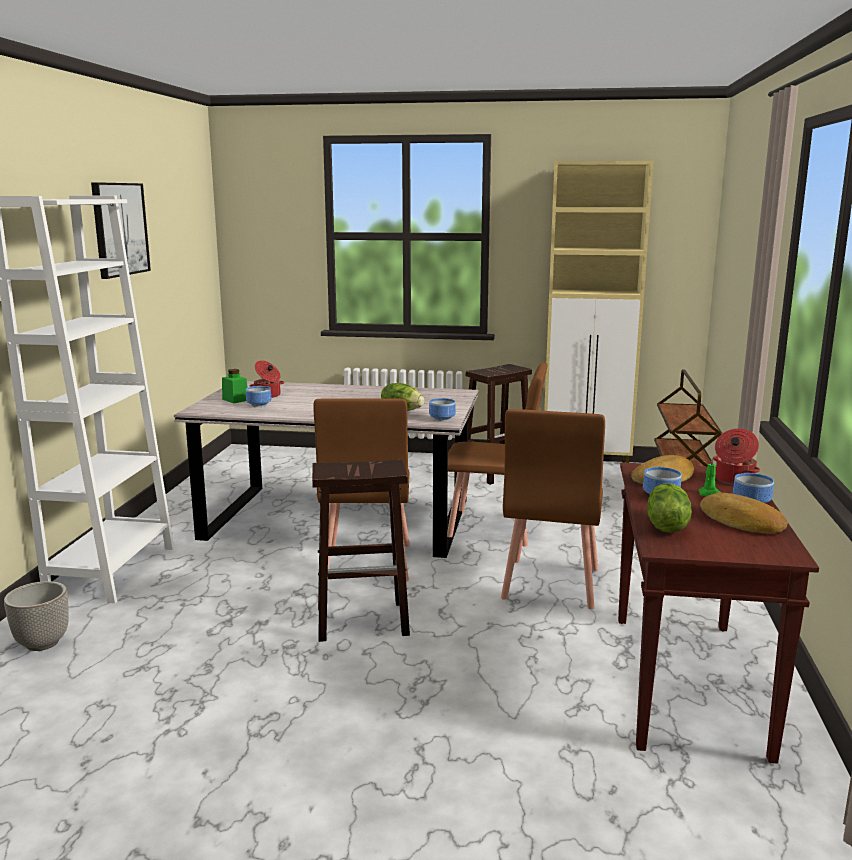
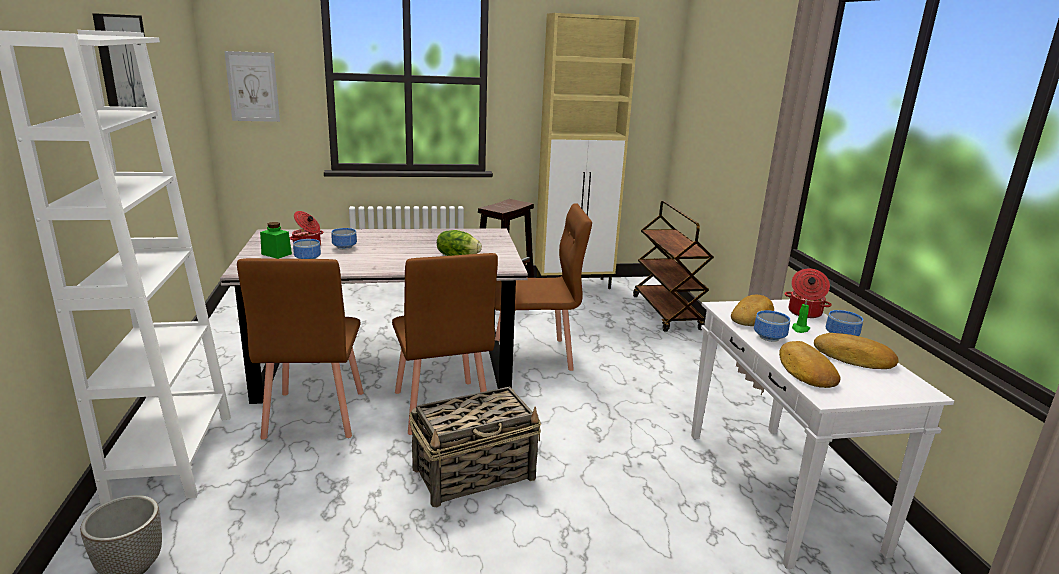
camera: 20 degrees left, 5 degrees up
(260, 248) = (253, 87): none -> picture
(364, 620) = (475, 473): brown stool -> basket
(442, 419) = (504, 264): bowl -> bowl (345, 247)
(550, 583) = (614, 406): brown chair -> brown chair (314, 415)
(665, 526) = (805, 371): lettuce -> bread
(688, 684) = (781, 491): brown console table -> white console table

